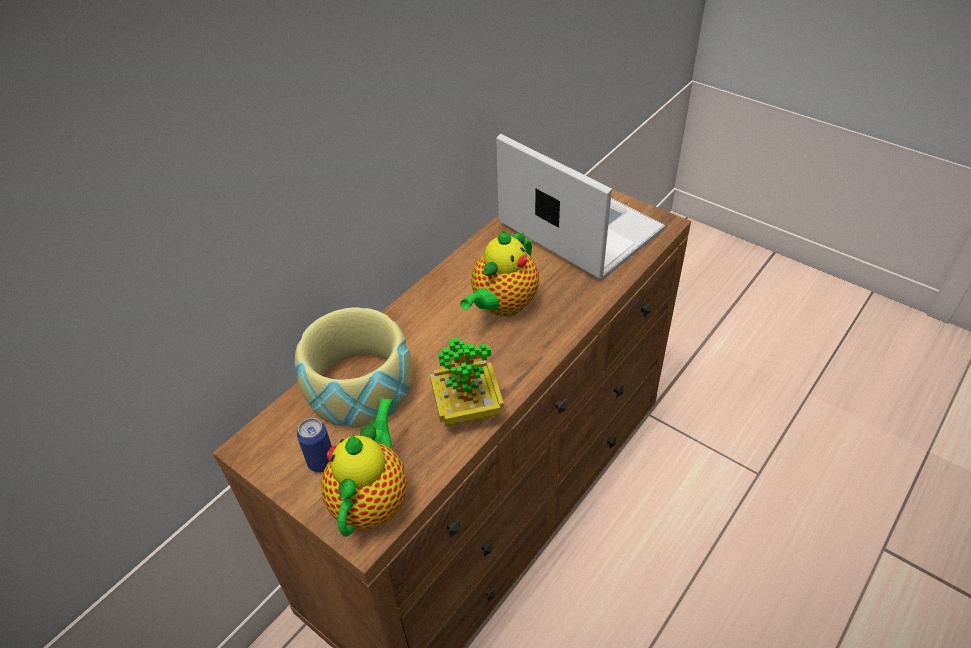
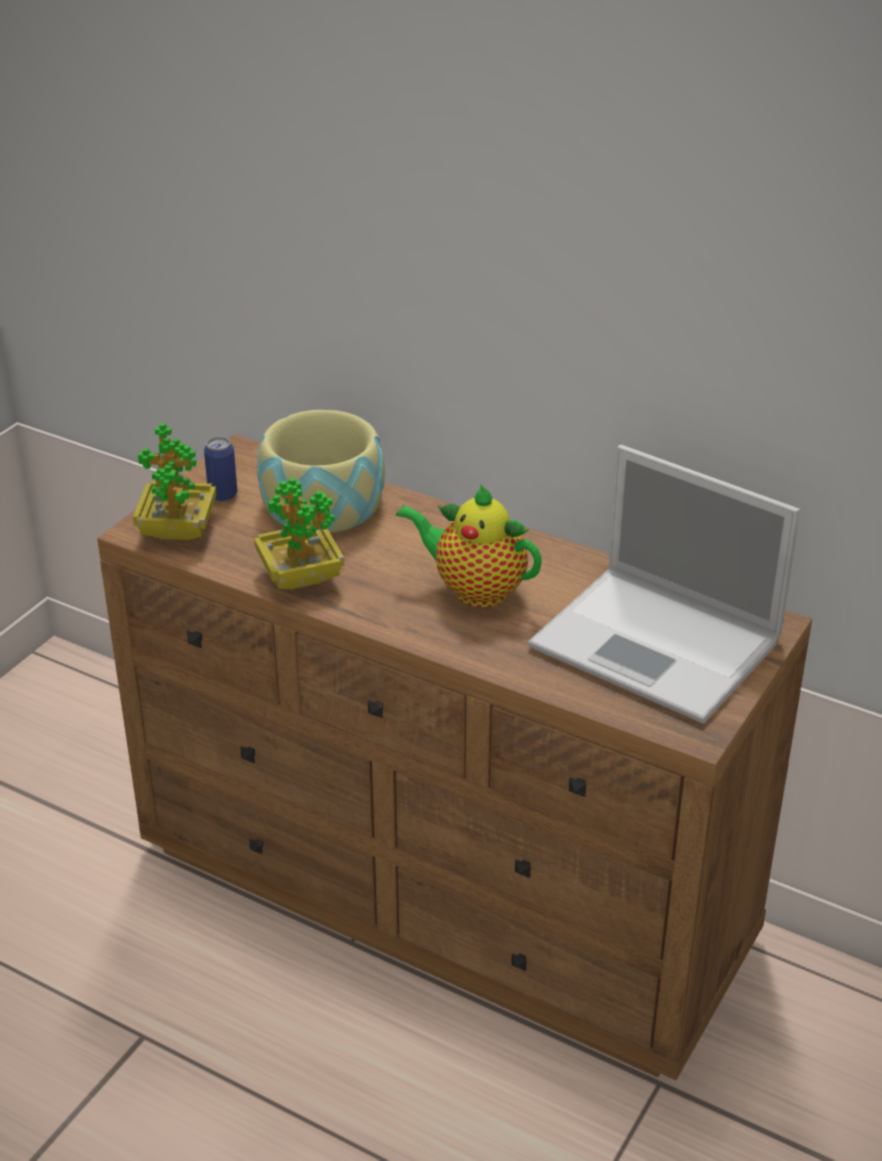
camera: 80 degrees right, 10 degrees down
(372, 499) = (178, 531): teapot -> potted plant
(577, 227) = (659, 645): laptop -> laptop turned 90 degrees clockwise

